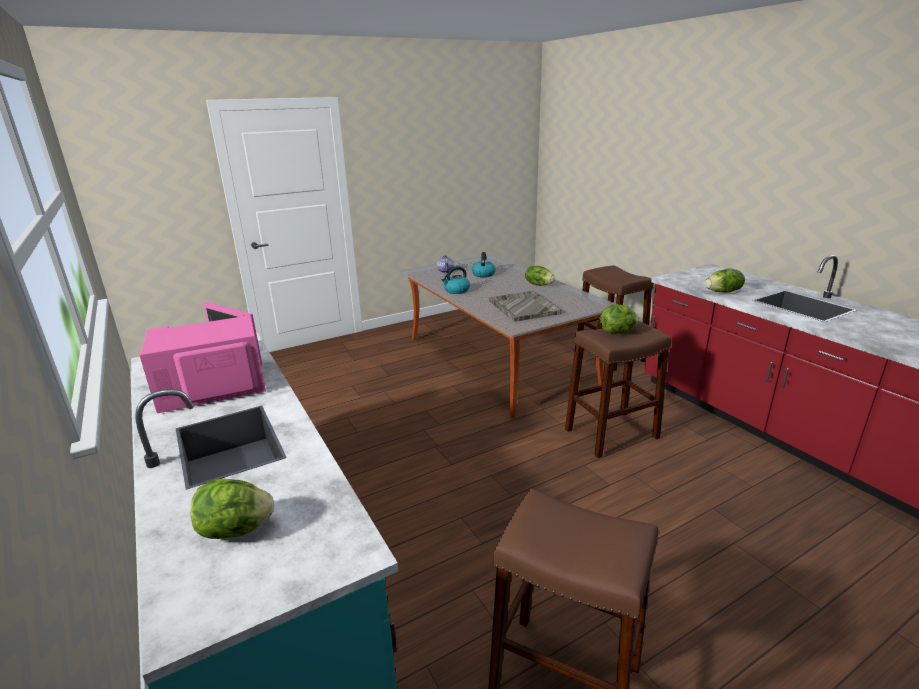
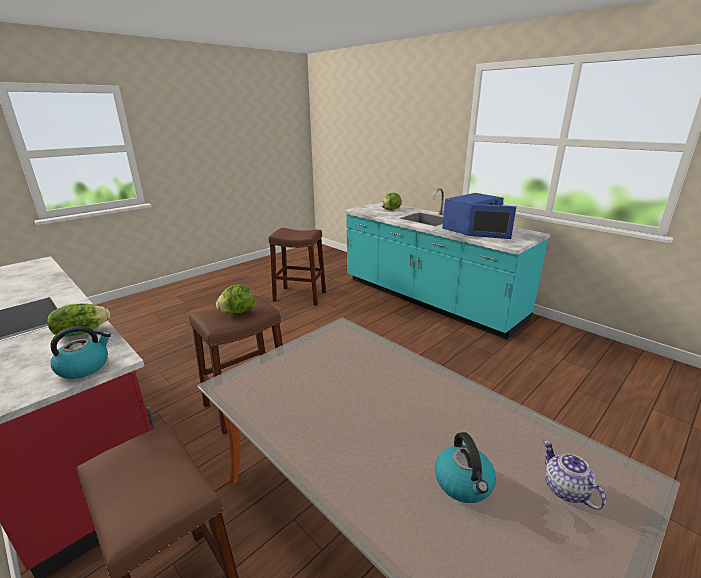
camera: 165 degrees right, 0 degrees up
(216, 385) = (471, 229): pink microwave -> blue microwave
(456, 291) = (462, 395): kettle -> kettle (84, 367)
(523, 307) = (339, 363): grey tray -> none
(539, 284) = (325, 442): lettuce -> none

